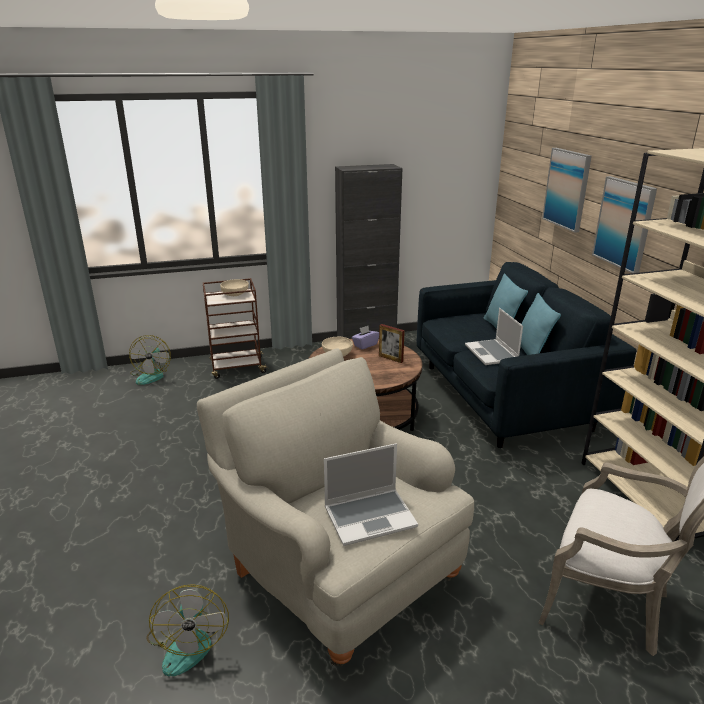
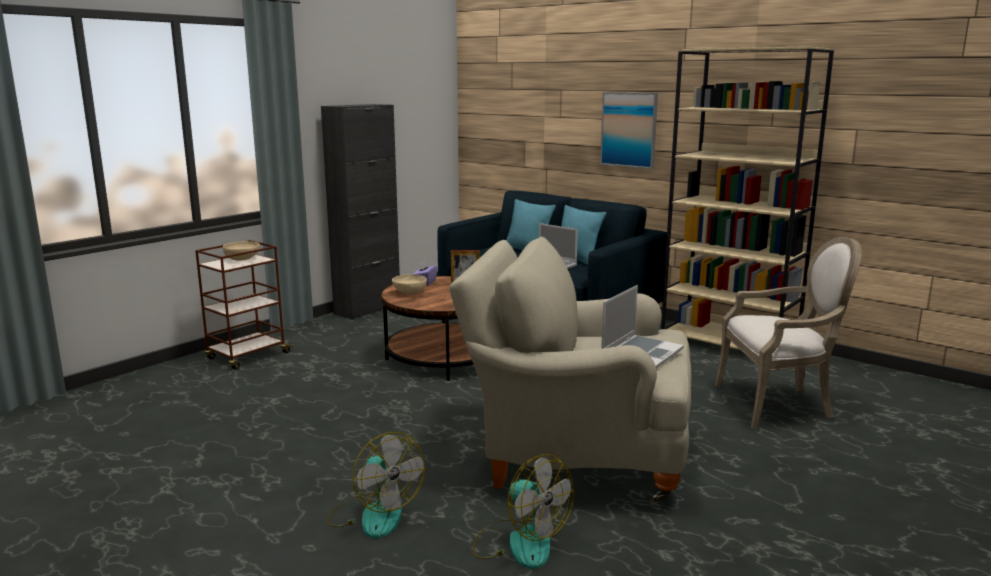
camera: 35 degrees left, 10 degrees down
(151, 375) = (139, 386): fan -> fan (374, 514)
(567, 189) = (555, 113): picture -> none

